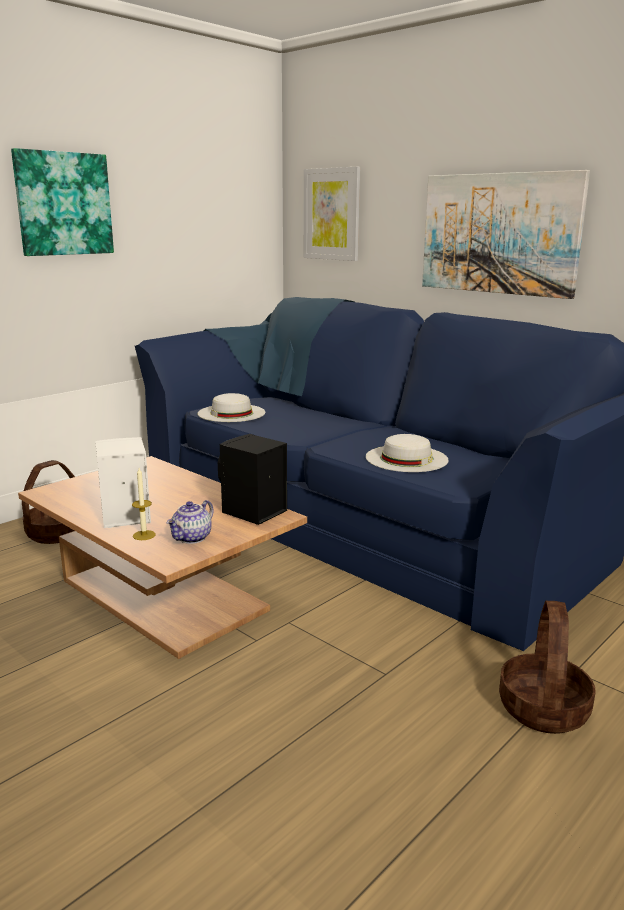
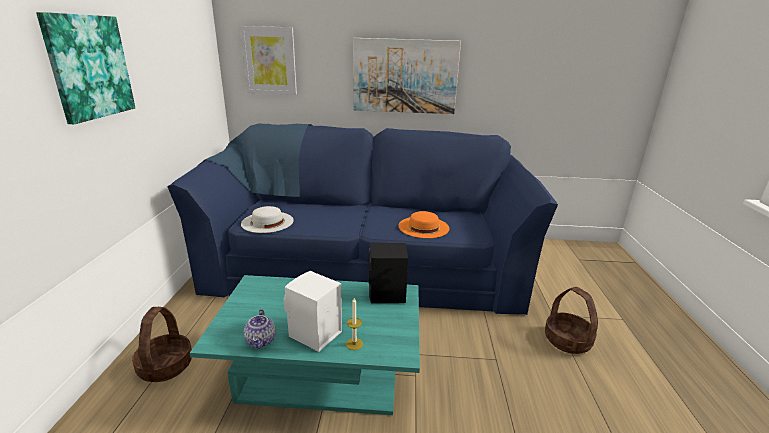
camera: 40 degrees left, 5 degrees up
(163, 595) = (321, 375): brown coffee table -> turquoise coffee table
(192, 538) = (386, 331): teapot -> teapot (261, 341)
(406, 458) = (423, 227): white hat -> orange hat

